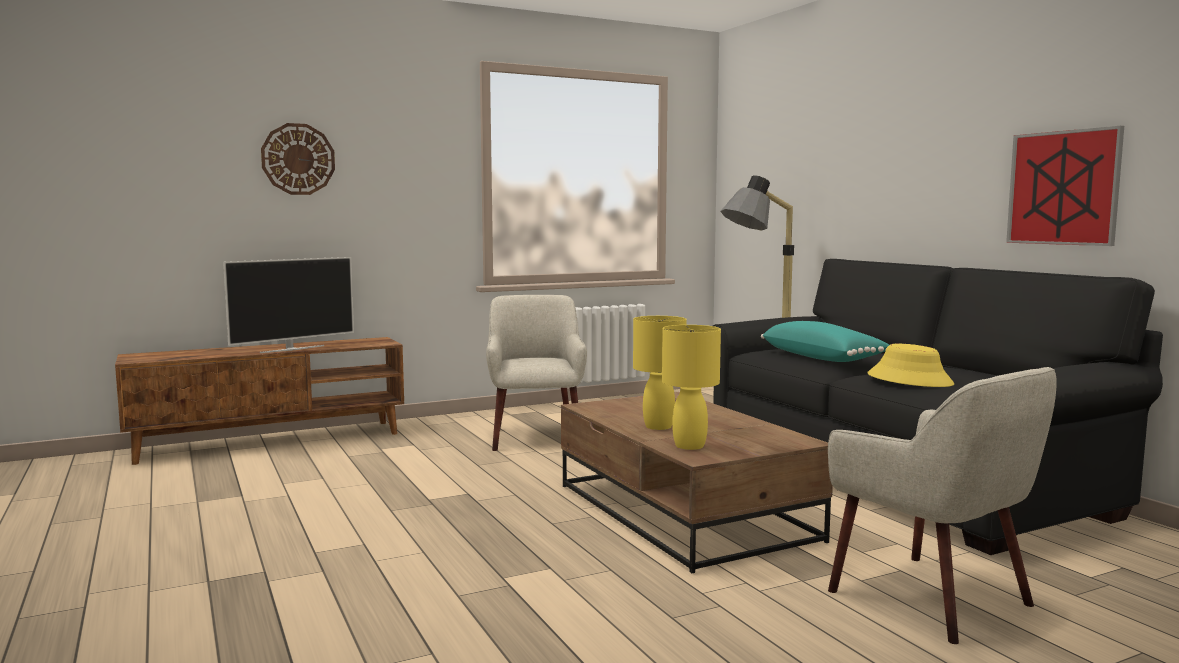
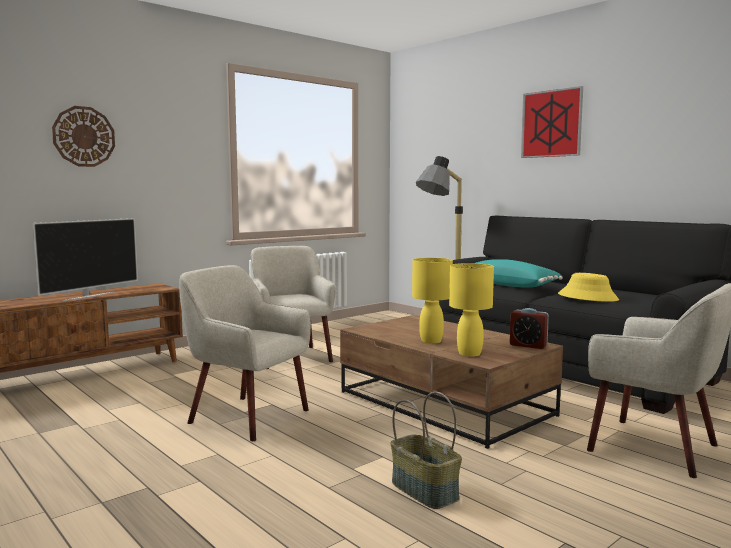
camera: 15 degrees left, 0 degrees up
(428, 505) = (247, 416): none -> beige armchair
(570, 613) = (425, 490): none -> basket
(783, 441) = (528, 345): none -> alarm clock
(1063, 188) = (667, 165): picture -> picture (551, 123)

